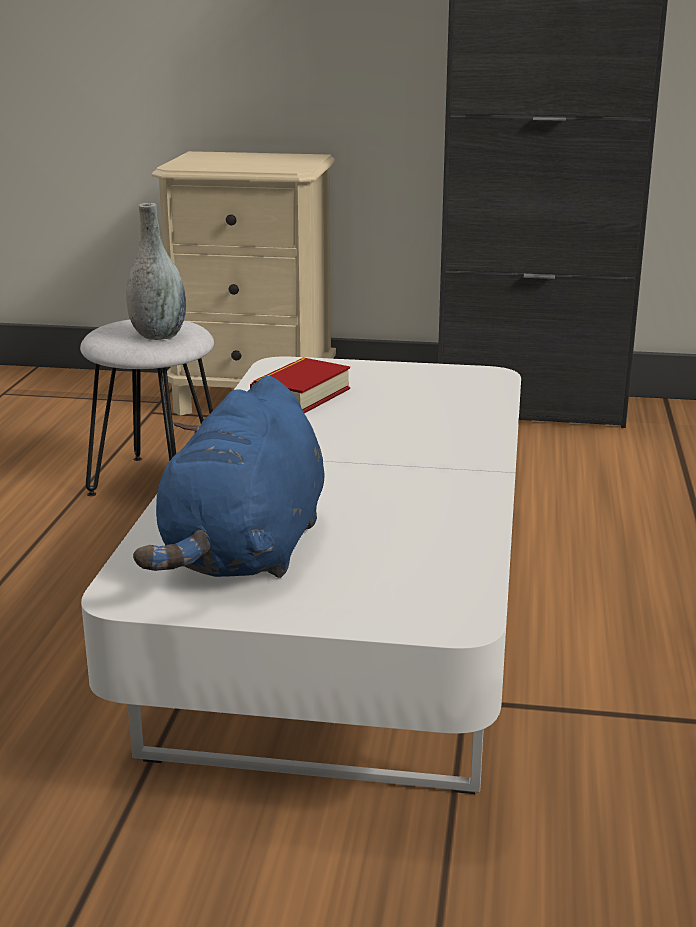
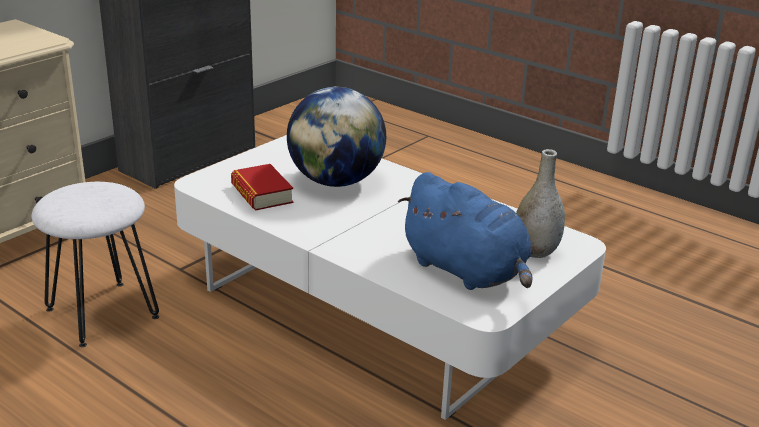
camera: 60 degrees left, 5 degrees up
(158, 335) = (109, 198): grey vase -> grey vase (535, 251)
(398, 419) = (336, 181): none -> globe

